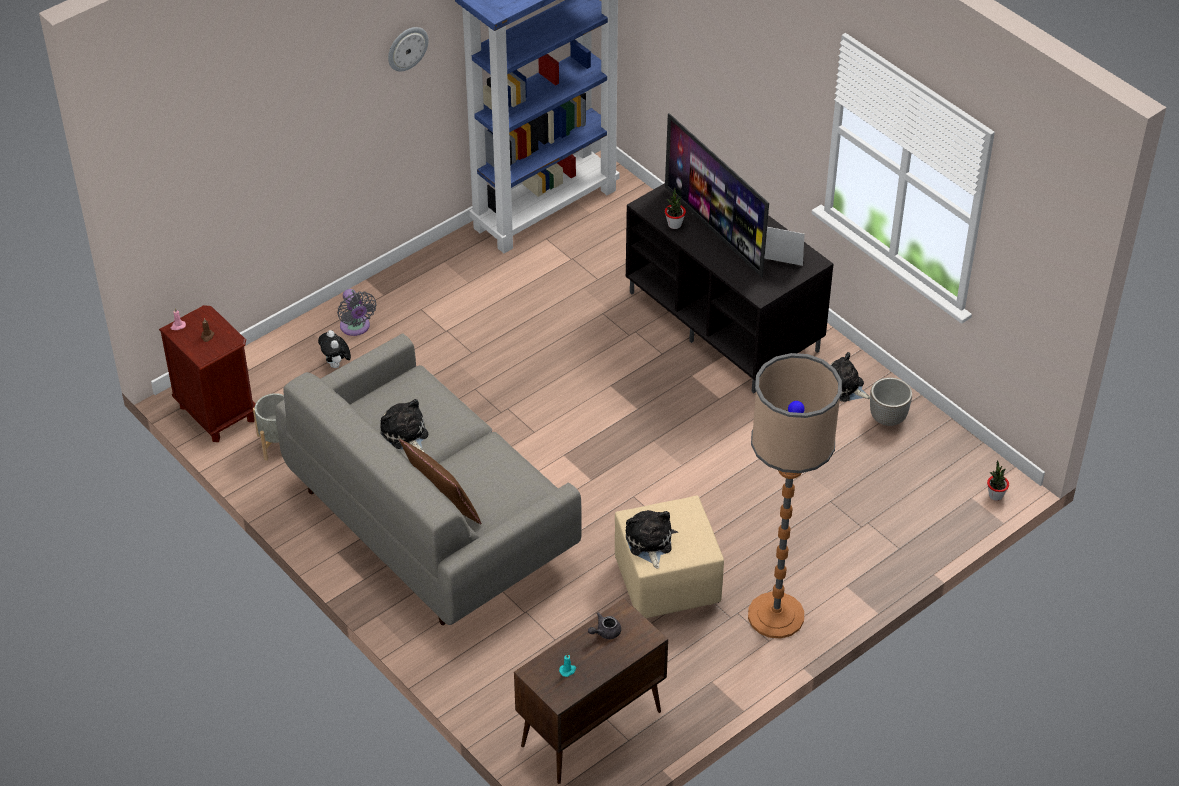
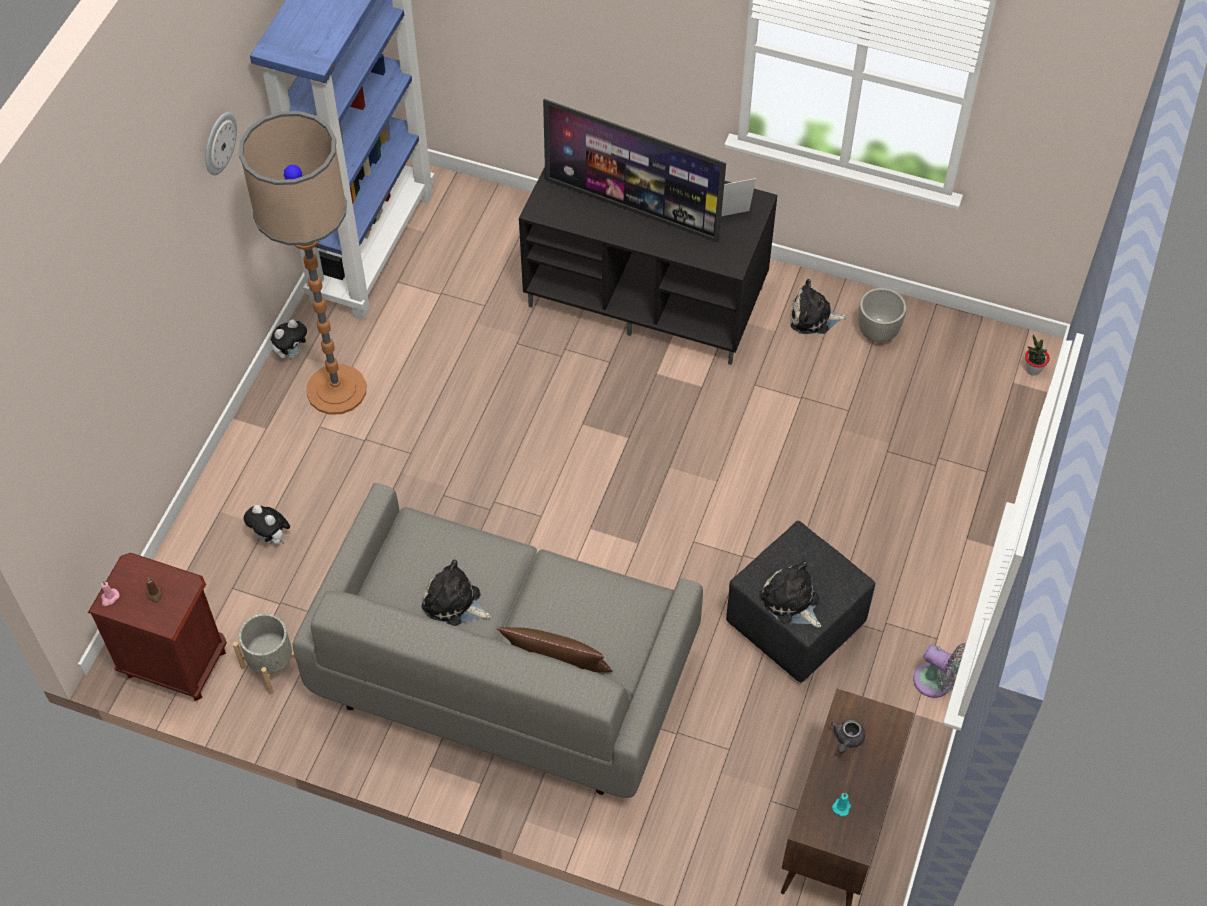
camera: 30 degrees left, 10 degrees up
(356, 327) = (262, 482): grey fan -> grey fan (937, 682)
(437, 254) = (292, 352): none -> plush toy
(666, 584) = (795, 626): beige ottoman -> black ottoman
(674, 224) = (586, 220): potted plant -> none
(776, 616) = (924, 607): floor lamp -> floor lamp (336, 390)

